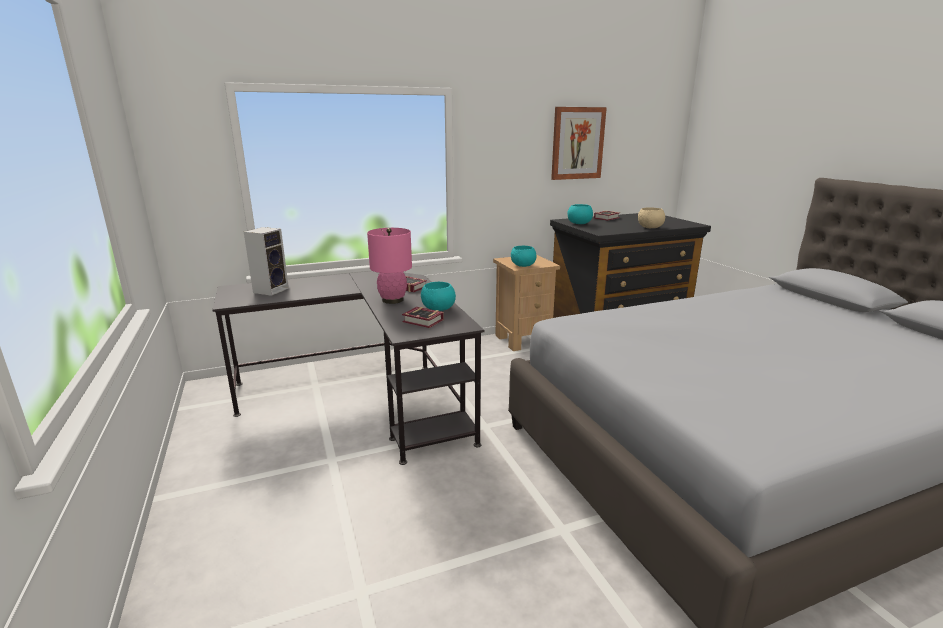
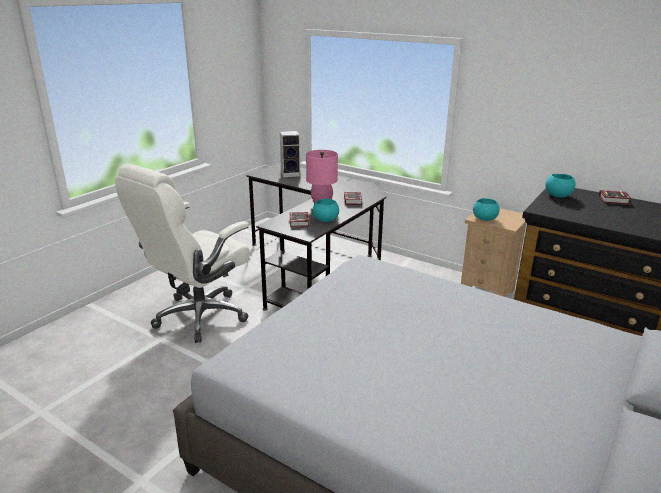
camera: 55 degrees right, 5 degrees up
(350, 527) = (199, 317): none -> white office chair
(577, 143) = (602, 107): picture -> none
(649, 227) = (612, 223): beige bowl -> none

